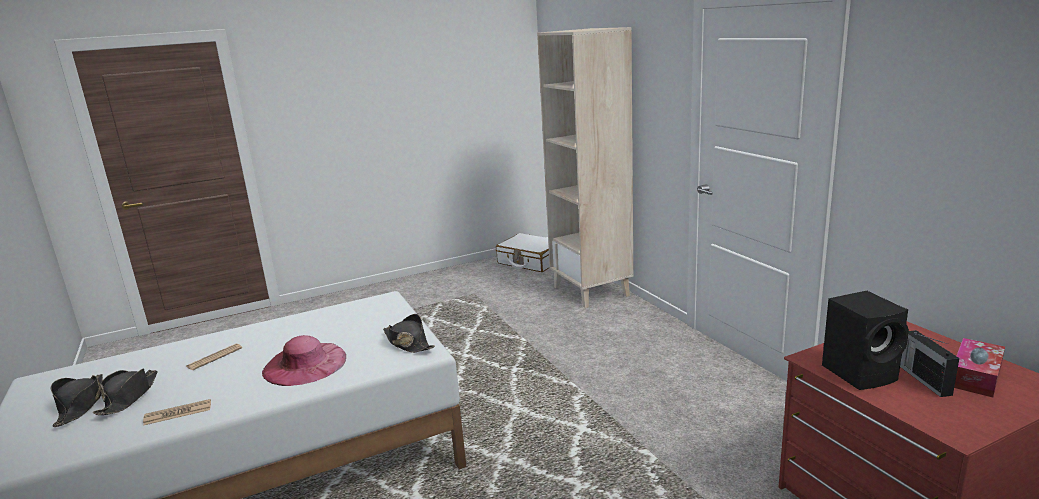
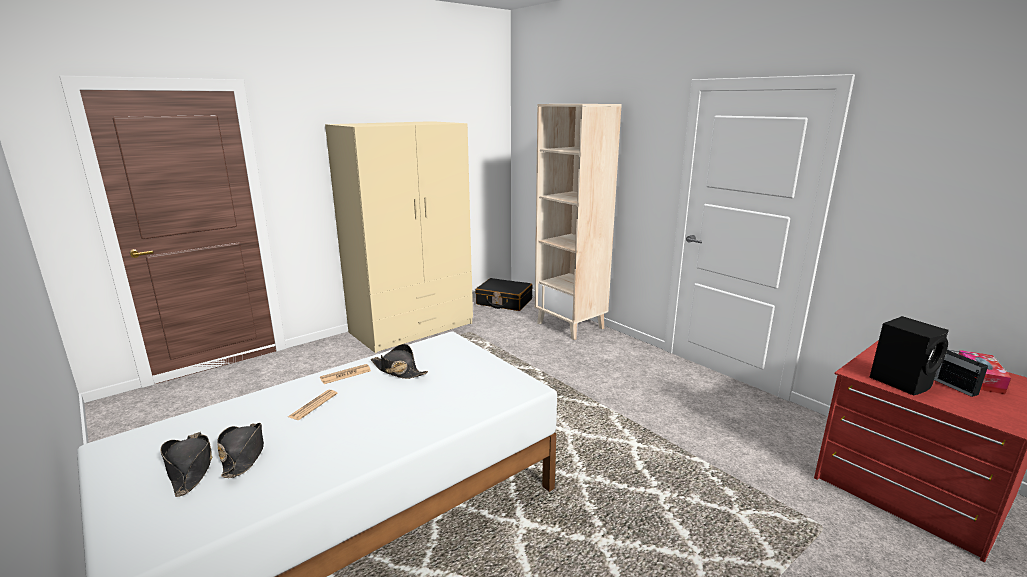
camera: 15 degrees left, 0 degrees up
(178, 413) = (315, 467): newspaper -> newspaper (345, 374)
(305, 364) = (416, 405): pink hat -> none
(408, 343) = (503, 379): black hat -> black hat (398, 370)
(415, 287) = (412, 328): none -> beige wardrobe
(530, 261) = (504, 302): white suitcase -> black suitcase

